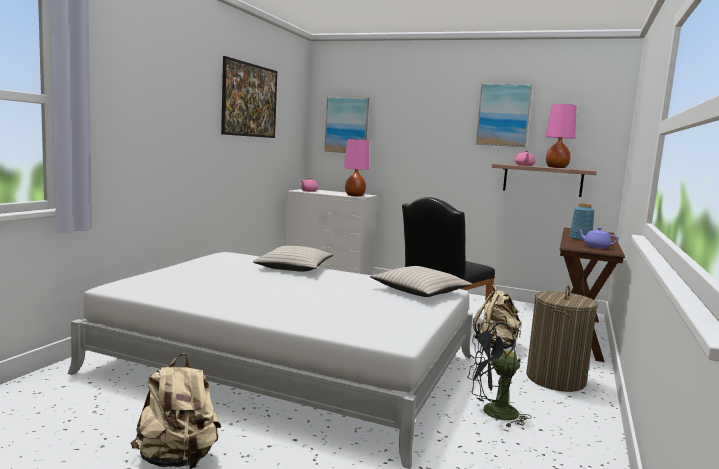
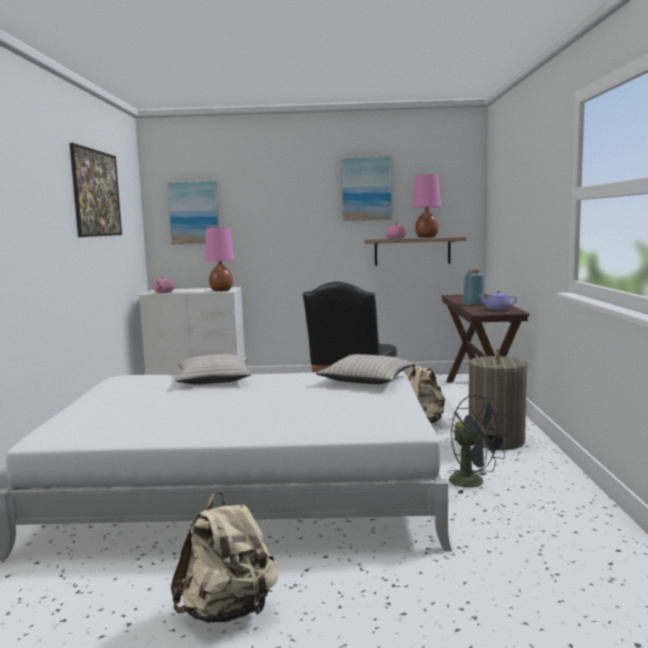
camera: 20 degrees left, 0 degrees up
(493, 413) = (474, 483): black fan -> black fan turned 105 degrees counterclockwise

